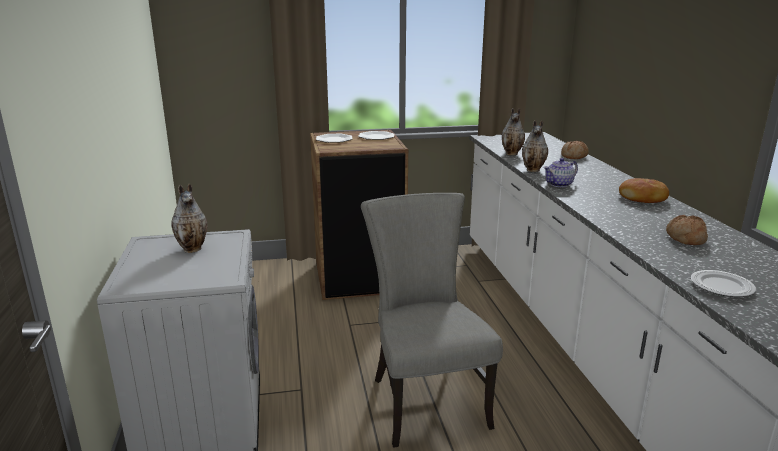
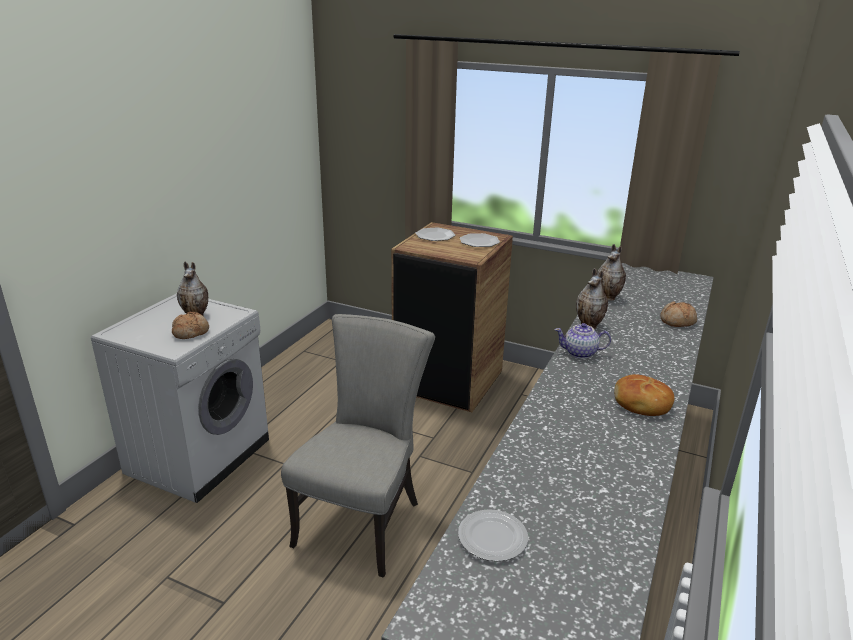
camera: 35 degrees right, 5 degrees up
(685, 238) = (579, 469): bread -> bread (191, 332)

